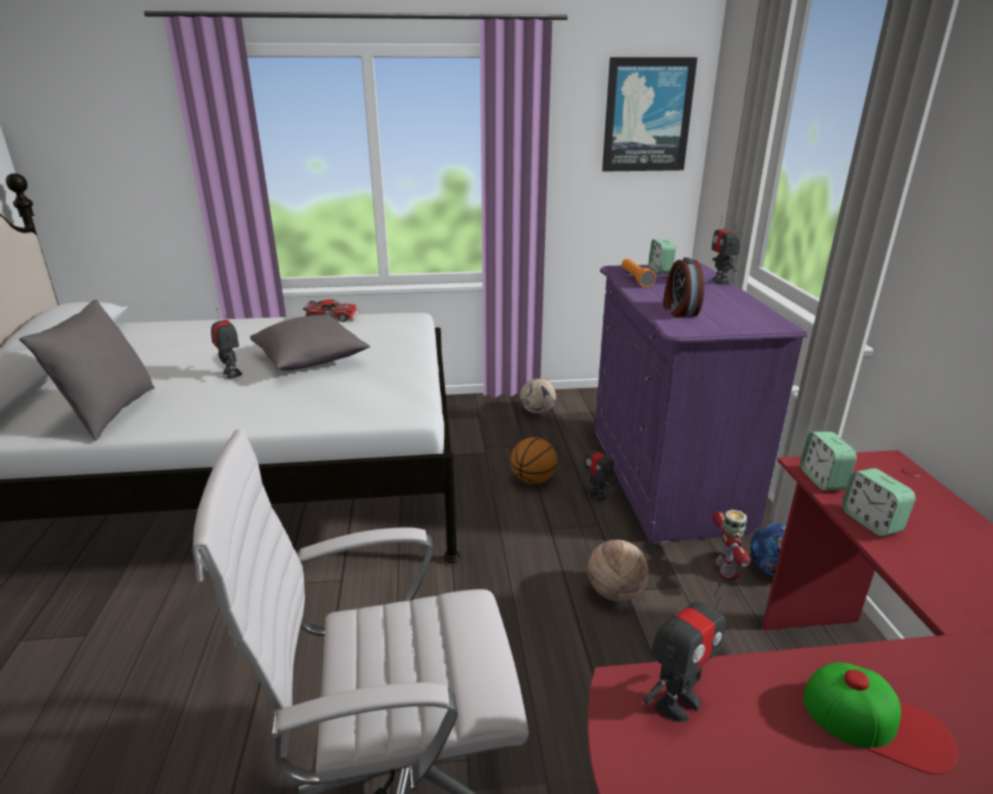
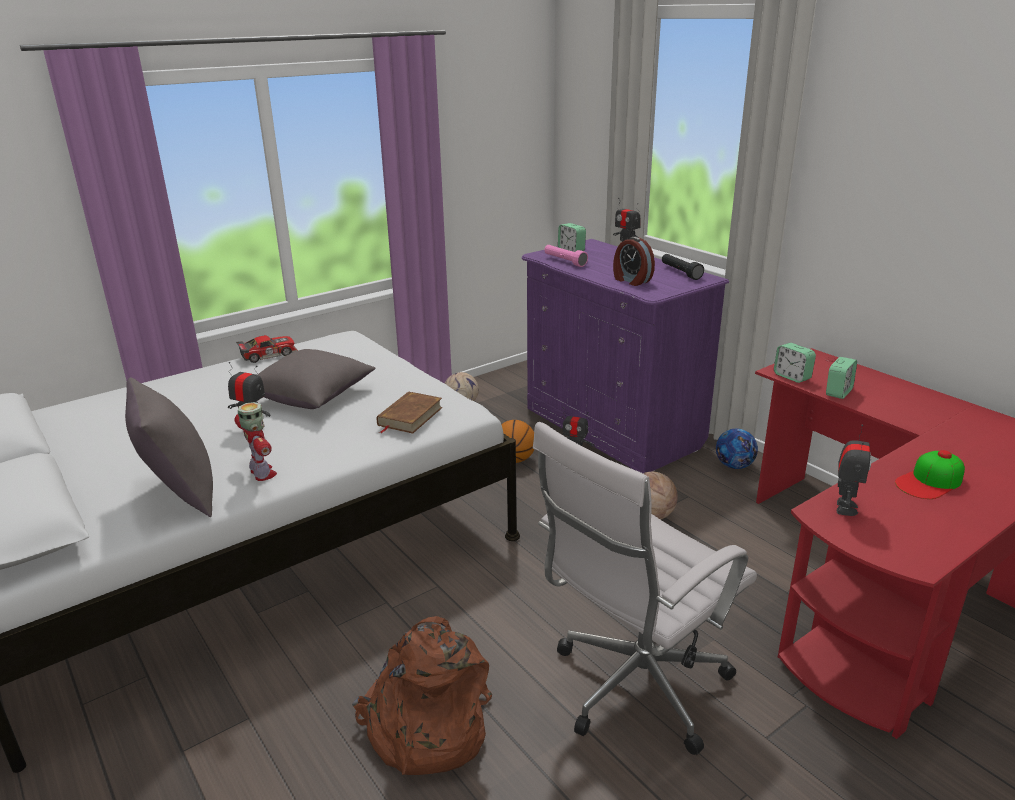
camera: 30 degrees left, 0 degrees up
(183, 722) = (425, 728): none -> brown backpack
(352, 400) = (409, 416): none -> brown book
(635, 279) = (564, 261): orange flashlight -> pink flashlight
(647, 115) = (508, 113): picture -> none
(726, 571) = (707, 476): toy robot -> toy robot (262, 473)
(753, 313) = (680, 272): none -> black flashlight
(871, 522) = (838, 392): alarm clock -> alarm clock turned 90 degrees counterclockwise
(877, 722) = (929, 481): cap -> cap turned 150 degrees clockwise

